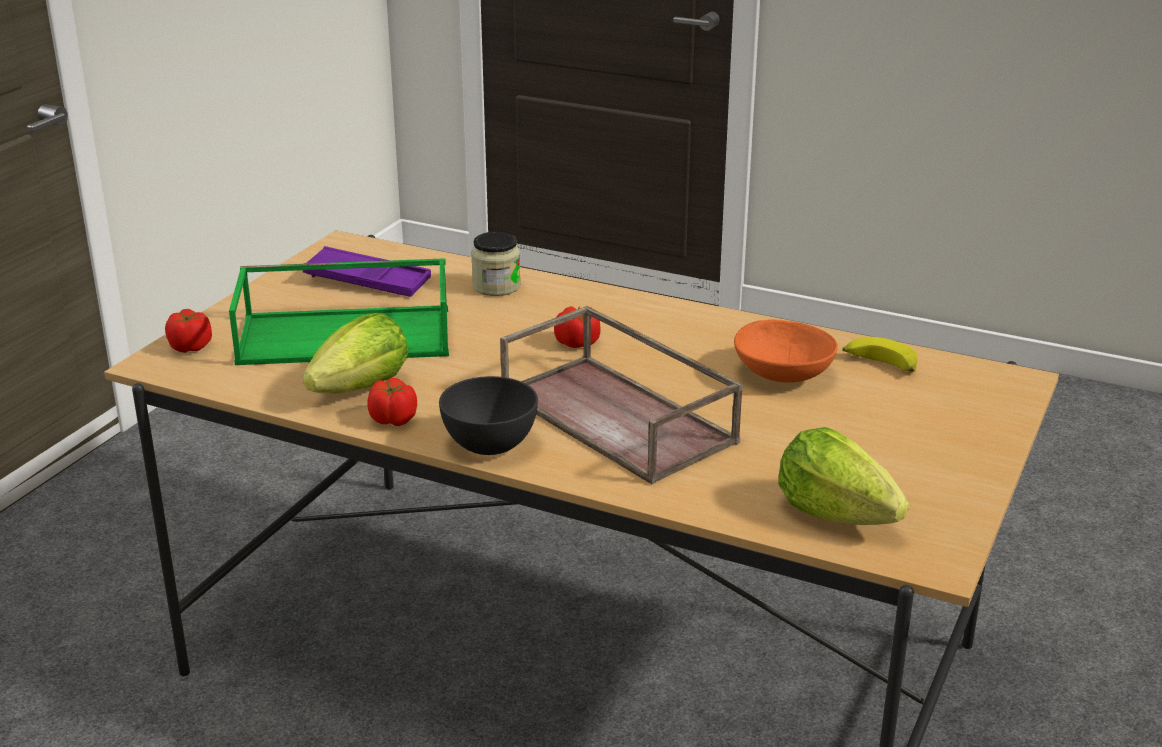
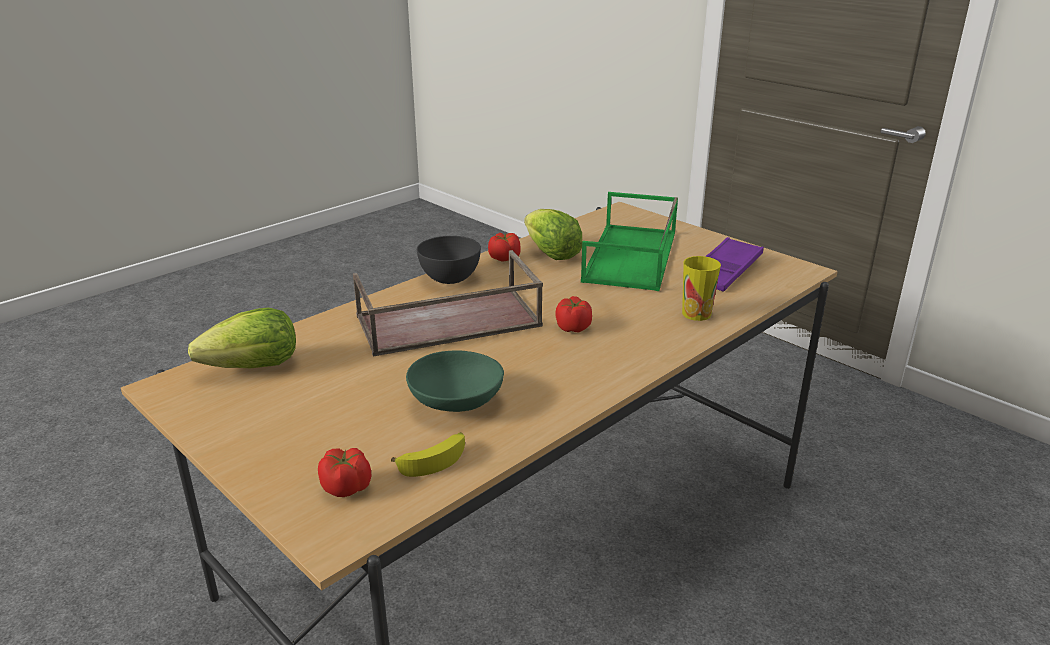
camera: 110 degrees right, 0 degrees up
(190, 347) = (638, 219): tomato -> tomato (347, 488)
(496, 286) = (696, 314): jar -> cup
(781, 375) = (455, 401): orange bowl -> green bowl

